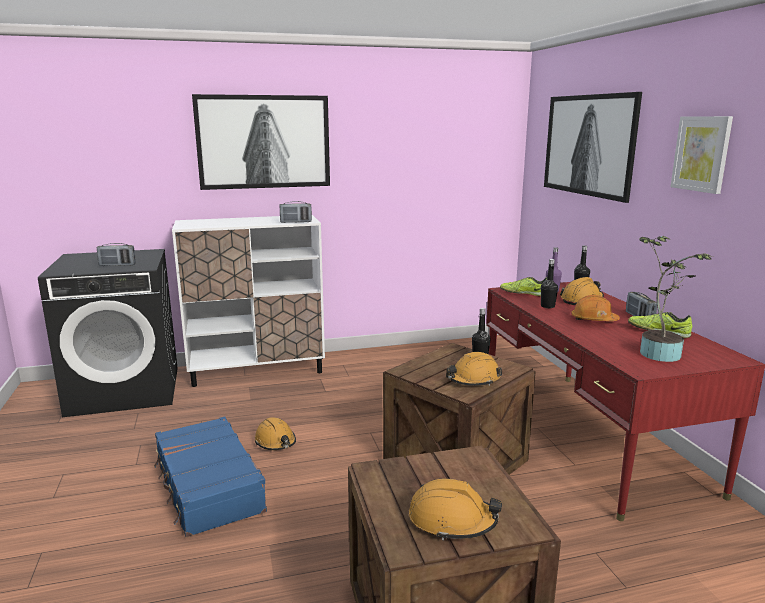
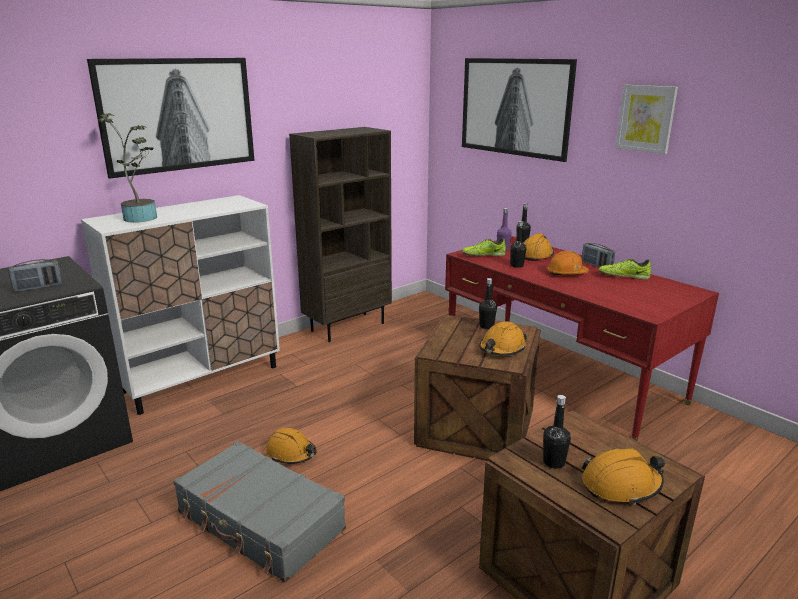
camera: 25 degrees left, 5 degrees up
(208, 487) = (260, 522): blue suitcase -> grey suitcase
(296, 222) = (238, 207): radio -> none
(408, 483) = (554, 462): none -> black bottle
(410, 352) = (347, 326): none -> brown bookcase
(660, 352) = (645, 296): potted plant -> potted plant (142, 217)

